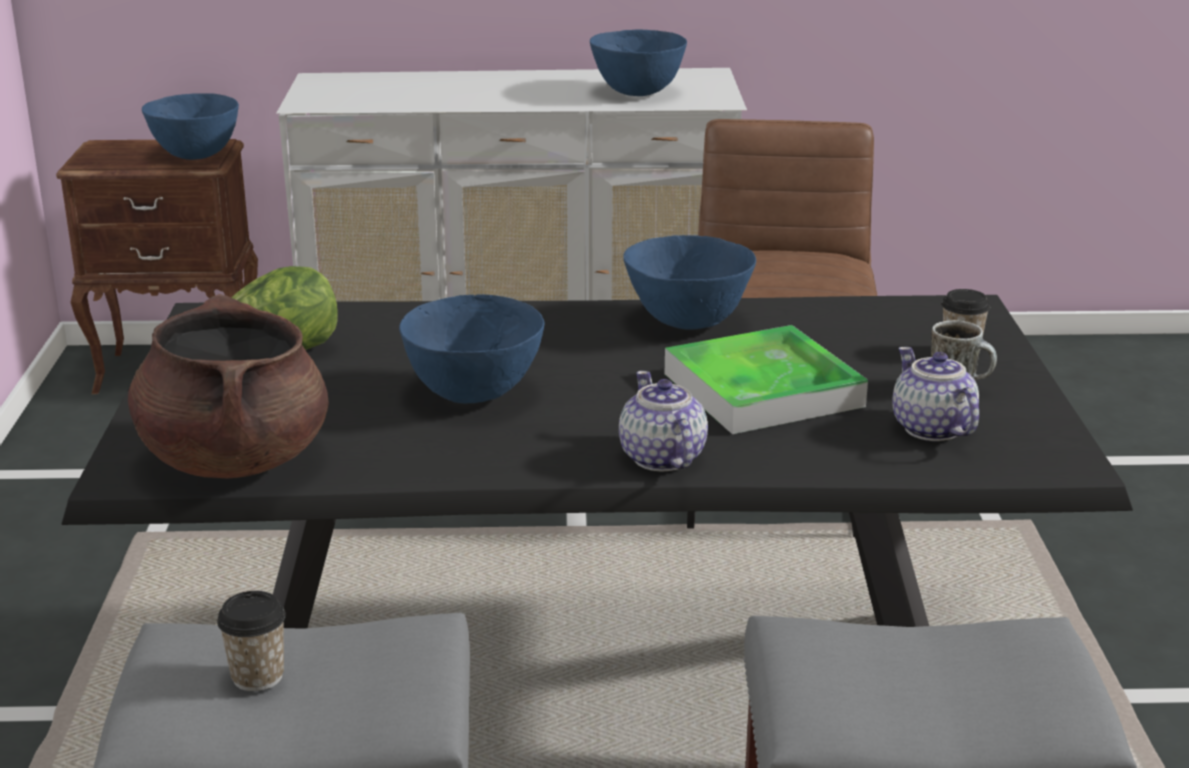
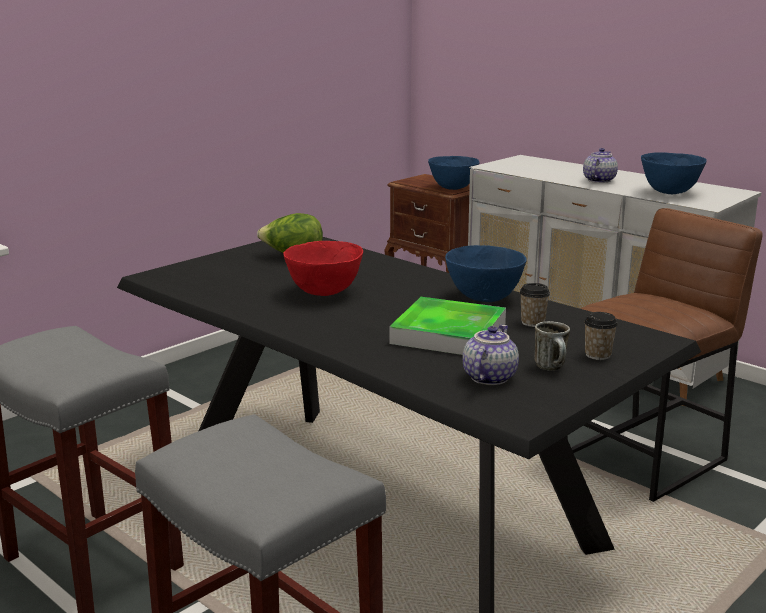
camera: 45 degrees right, 5 degrees down
(235, 459) = (193, 283): brown cooking pot -> none
(257, 676) = (58, 351): cup -> cup (532, 322)
(472, 394) = (323, 292): blue bowl -> red bowl
(661, 458) = (336, 340): teapot -> teapot (598, 180)

